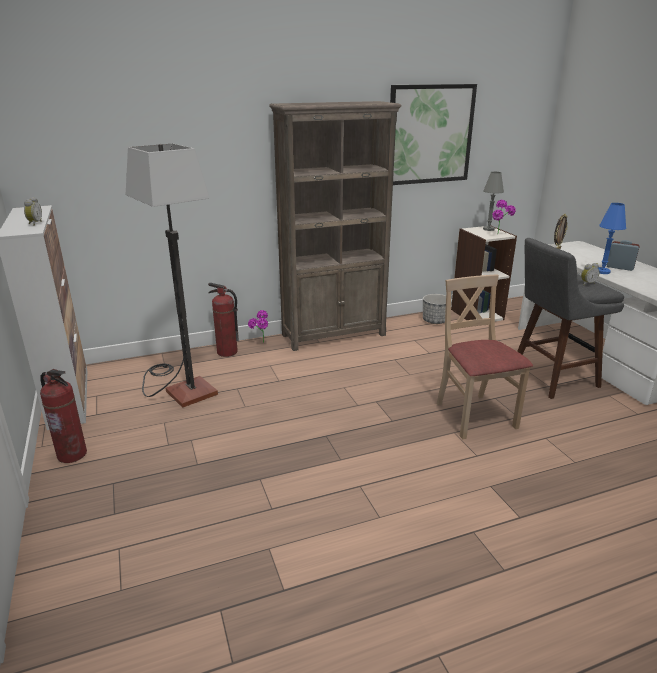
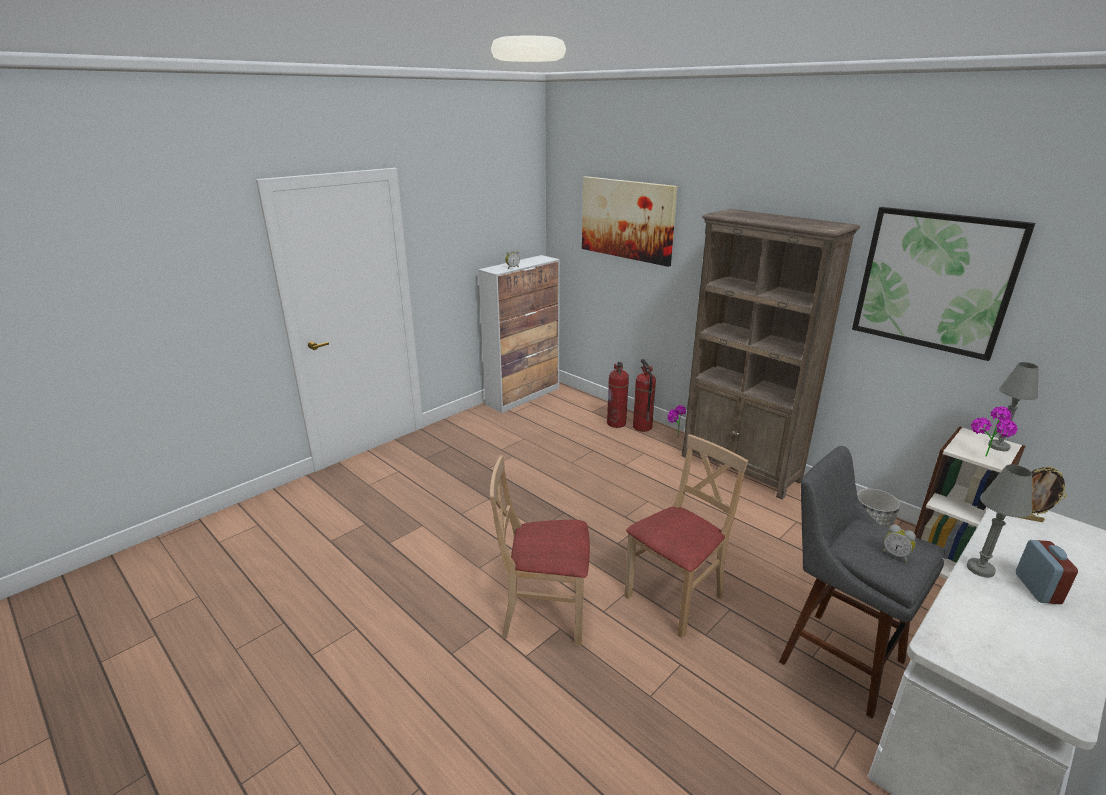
camera: 65 degrees right, 0 degrees up
(72, 454) = (468, 422): fire extinguisher -> fire extinguisher (616, 423)
(142, 135) = (627, 219): none -> picture
(181, 388) = (570, 428): floor lamp -> none
(468, 490) = (544, 614): none -> beige chair
(602, 272) = (980, 569): blue table lamp -> grey table lamp

